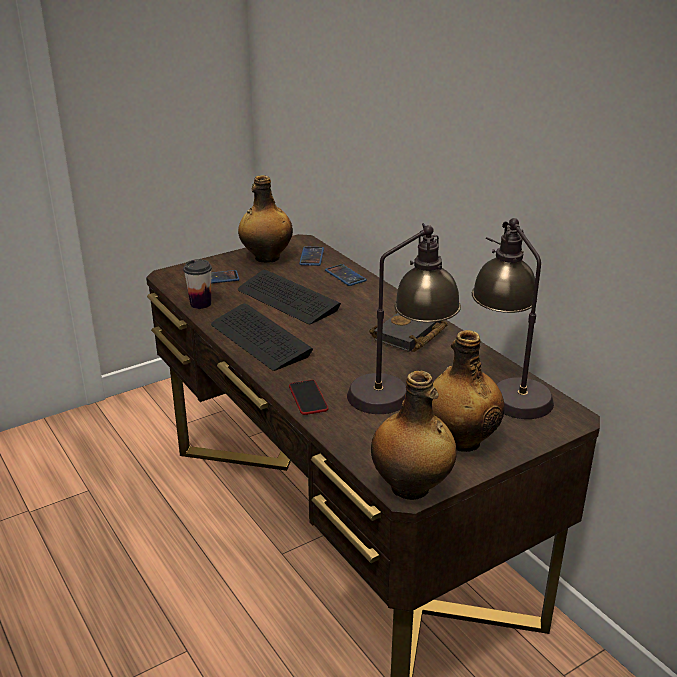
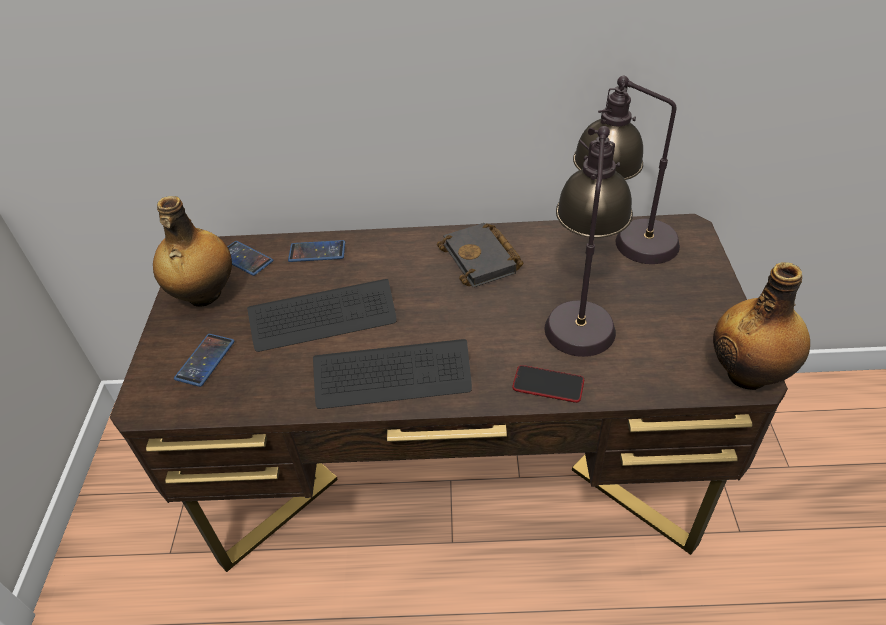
camera: 55 degrees left, 15 degrees up
(200, 304) = (256, 399): cup -> none
(461, 440) = (688, 307): bottle -> none

